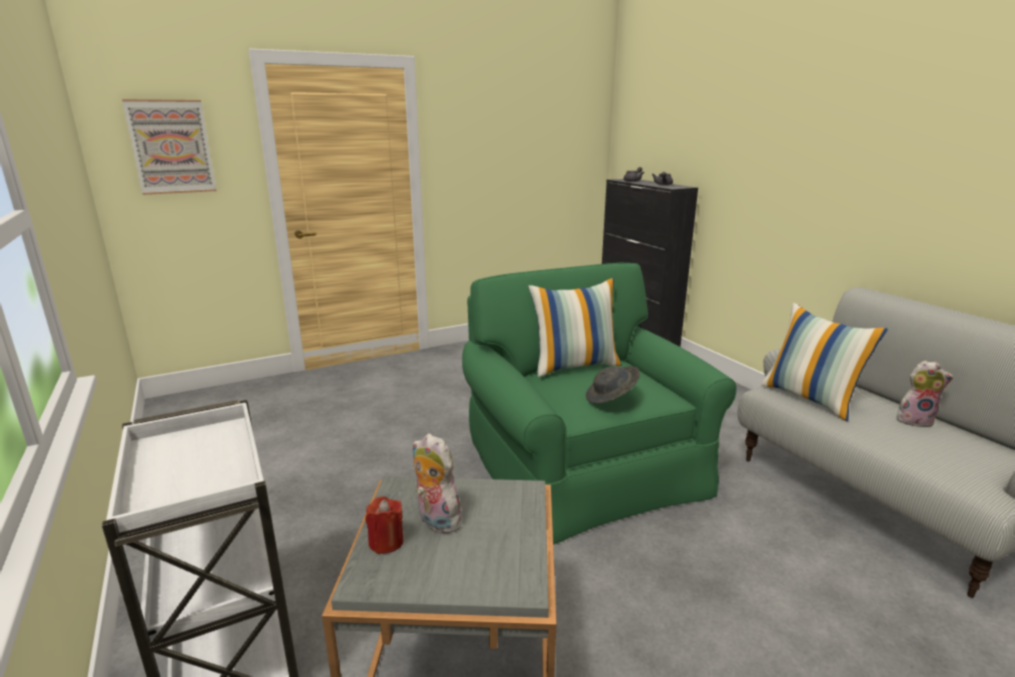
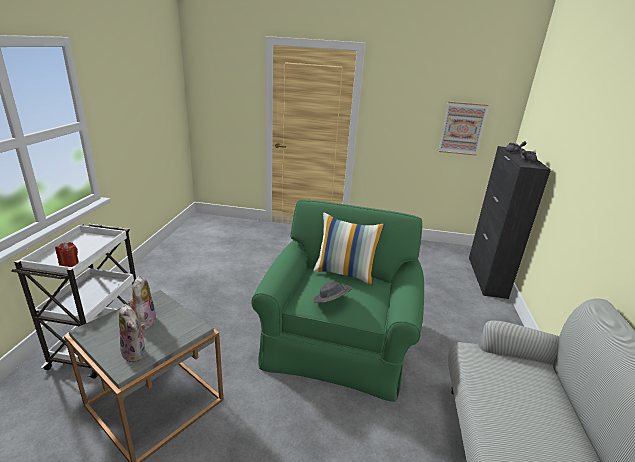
camera: 35 degrees right, 5 degrees up
(171, 147) = (221, 88): picture -> picture (462, 128)
(386, 542) = (116, 319): red candle -> red candle (69, 263)
(810, 399) = (494, 370): pillow -> none
(915, 420) = (560, 433): plush toy -> plush toy (136, 353)

